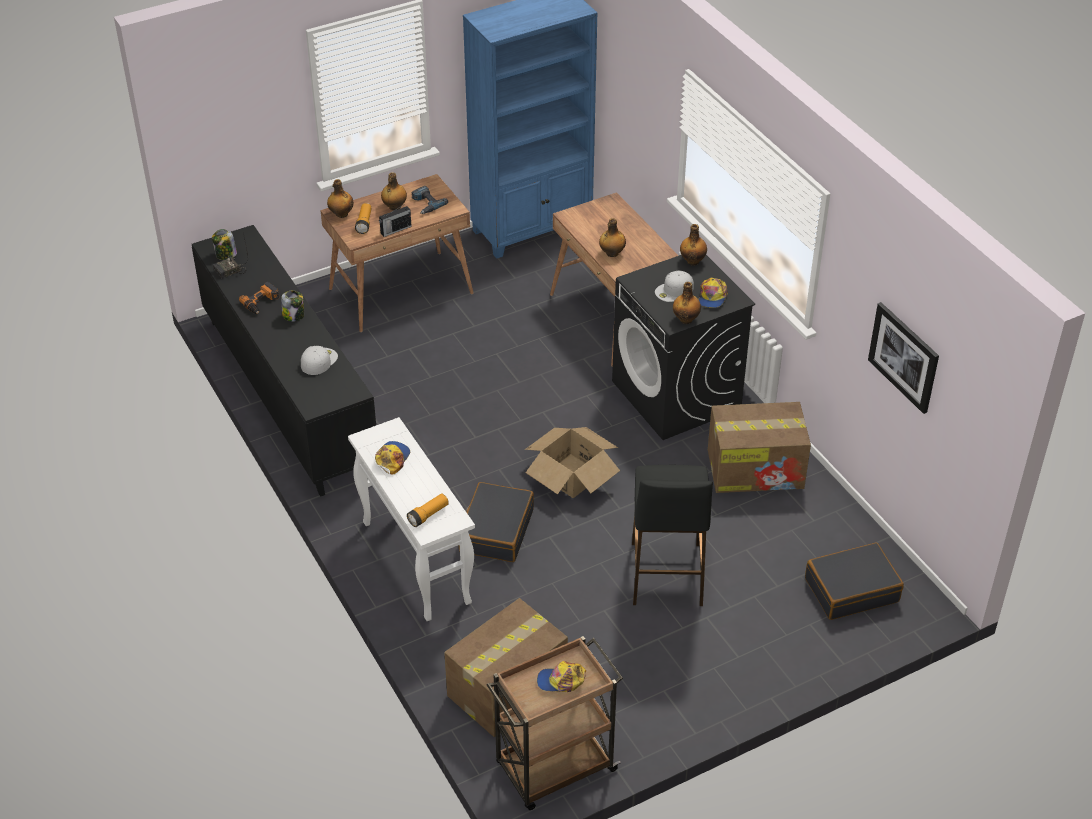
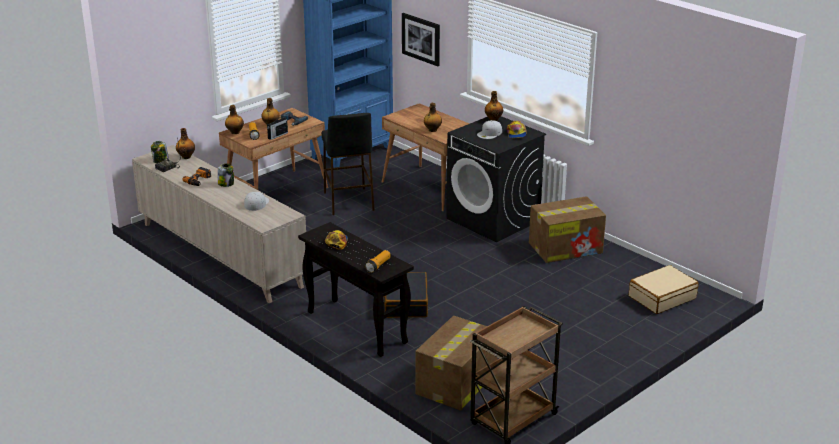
camera: 15 degrees left, 15 degrees down
(288, 396) = (220, 255): black cabinet -> beige cabinet
(415, 562) = (355, 327): white console table -> black console table
(561, 681) = (520, 332): cap -> none
(571, 475) = (443, 268): cardboard box -> none
(666, 574) = (535, 308): black stool -> black stool (348, 201)
(686, 319) = (505, 145): bottle -> bottle (186, 157)
(851, 589) = (662, 297): black suitcase -> beige suitcase
(904, 357) = (670, 123): picture -> picture (421, 39)

